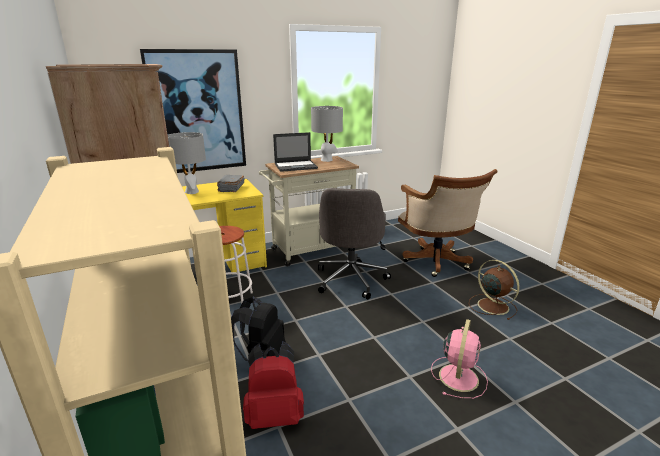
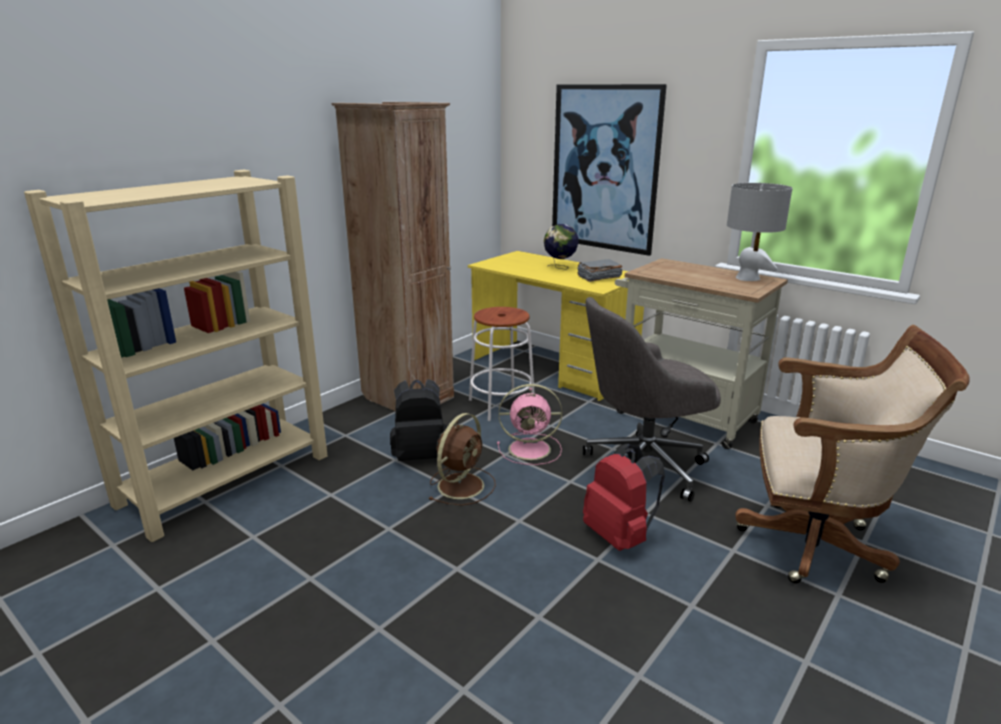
camera: 65 degrees right, 0 degrees up
(192, 192) = (560, 268): grey table lamp -> globe
(275, 415) = (344, 488): red backpack -> red backpack (620, 536)
(296, 166) = (678, 271): laptop -> none
(437, 263) = (818, 546): office chair -> office chair turned 120 degrees counterclockwise
(458, 376) = (486, 617): pink fan -> pink fan (531, 449)
(491, 305) = (735, 640): brown fan -> brown fan (462, 485)

